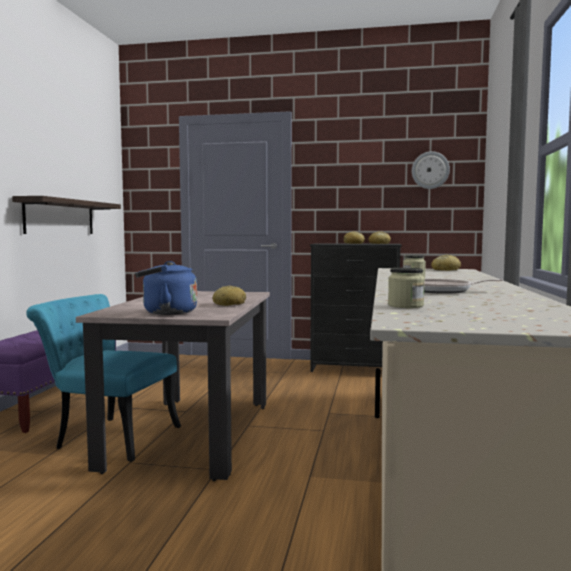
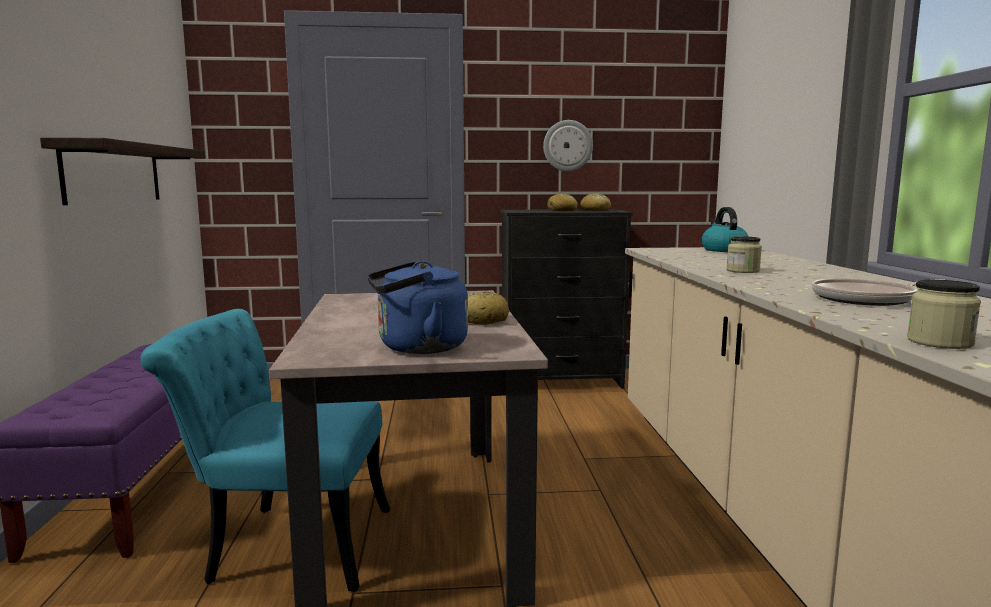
camera: 15 degrees left, 5 degrees up
(430, 170) = (655, 109): wall clock -> wall clock (567, 145)
(445, 270) = (723, 250): bread -> kettle

